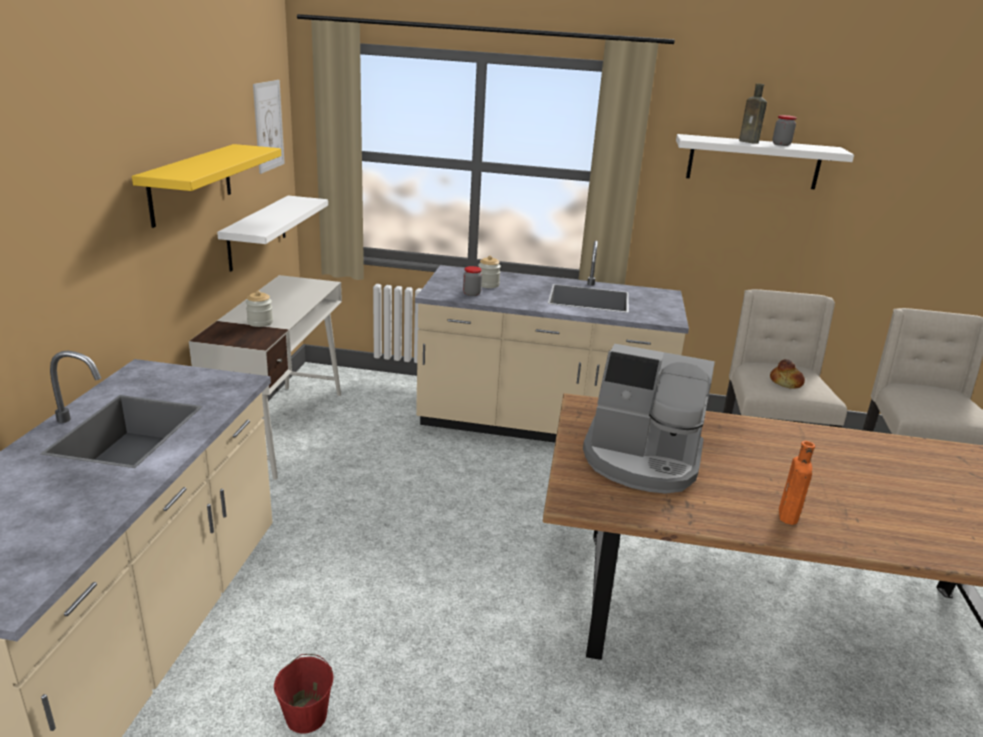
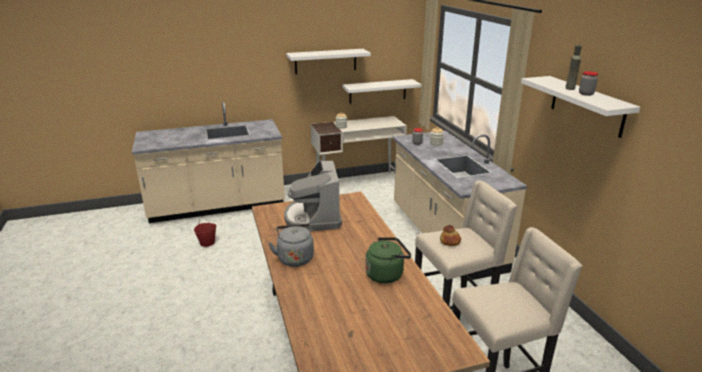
camera: 65 degrees right, 0 degrees up
(191, 184) = (325, 61): yellow shelf -> white shelf
(268, 126) = (398, 43): picture -> none
(788, 517) = (295, 258): orange bottle -> grey kettle
(854, 454) = (386, 274): none -> green kettle

